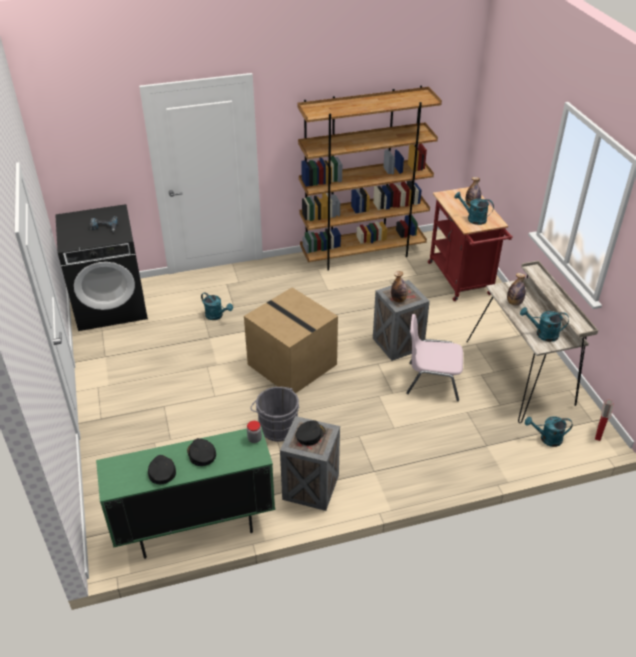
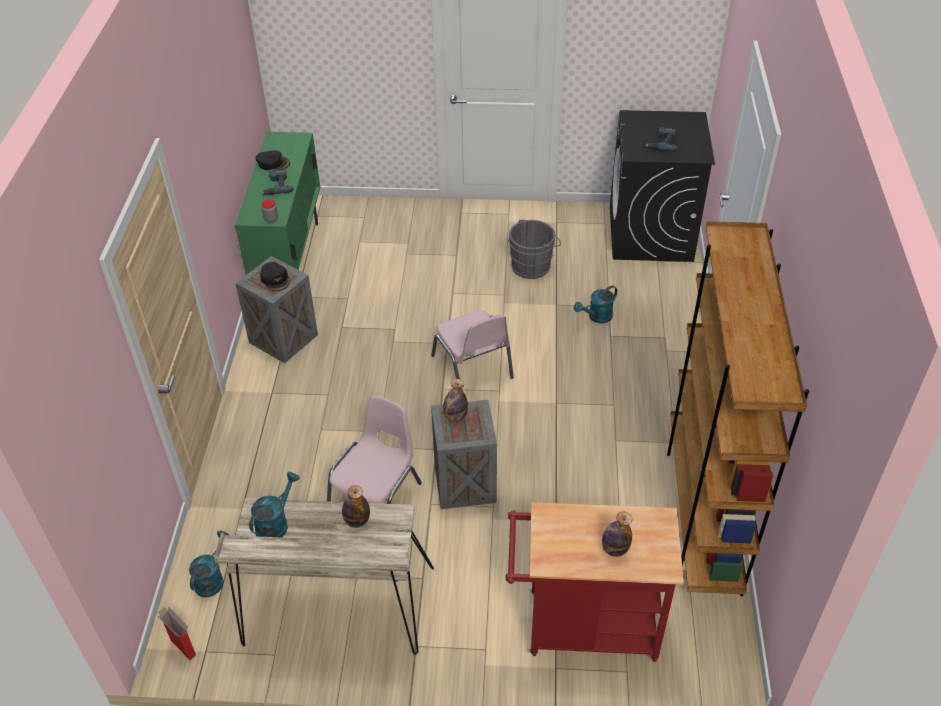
camera: 110 degrees right, 5 degrees up
(201, 454) = (276, 186): black cap -> power drill
(276, 427) = (379, 331): grey bucket -> grey bucket (533, 265)
(293, 364) = (473, 367): cardboard box -> pink chair
(473, 218) = (569, 532): turquoise watering can -> none

